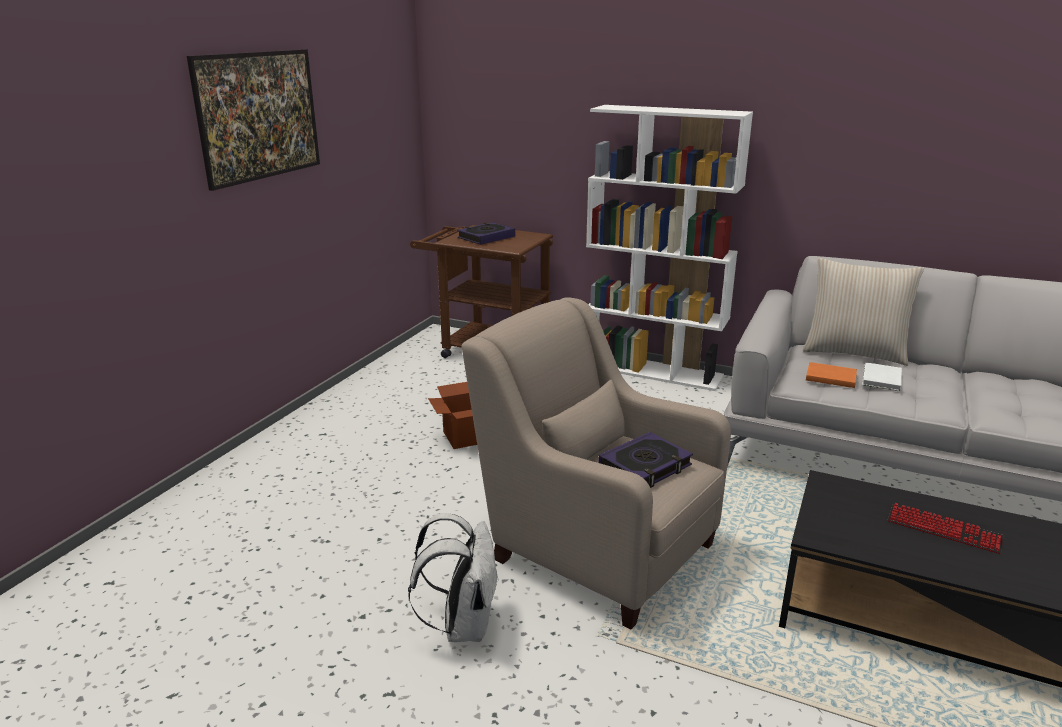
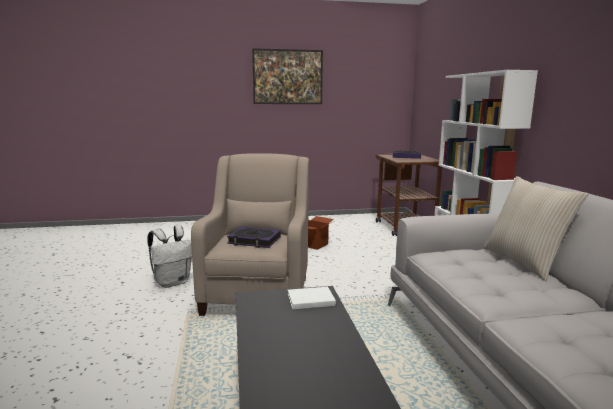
camera: 55 degrees right, 10 degrees down
(829, 376) = (456, 259): orange book -> none
(880, 379) = (492, 275): white book -> white book (309, 299)
(943, 530) = (308, 336): keyboard -> none

